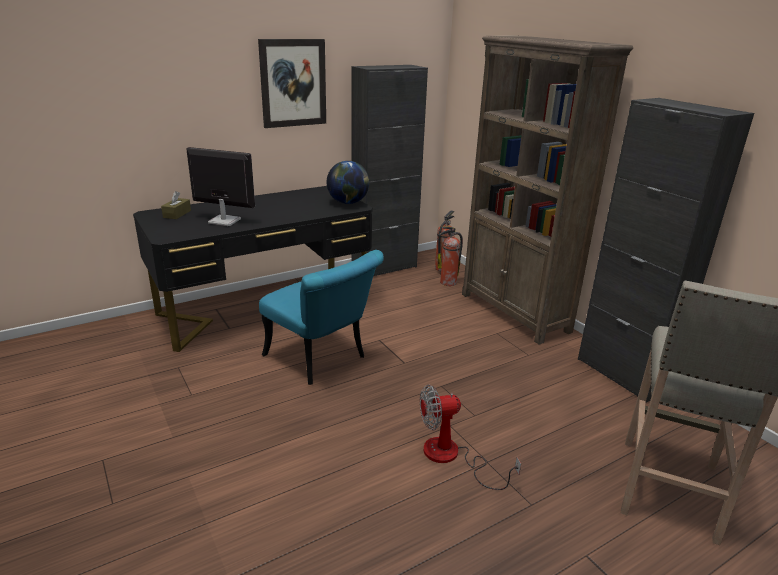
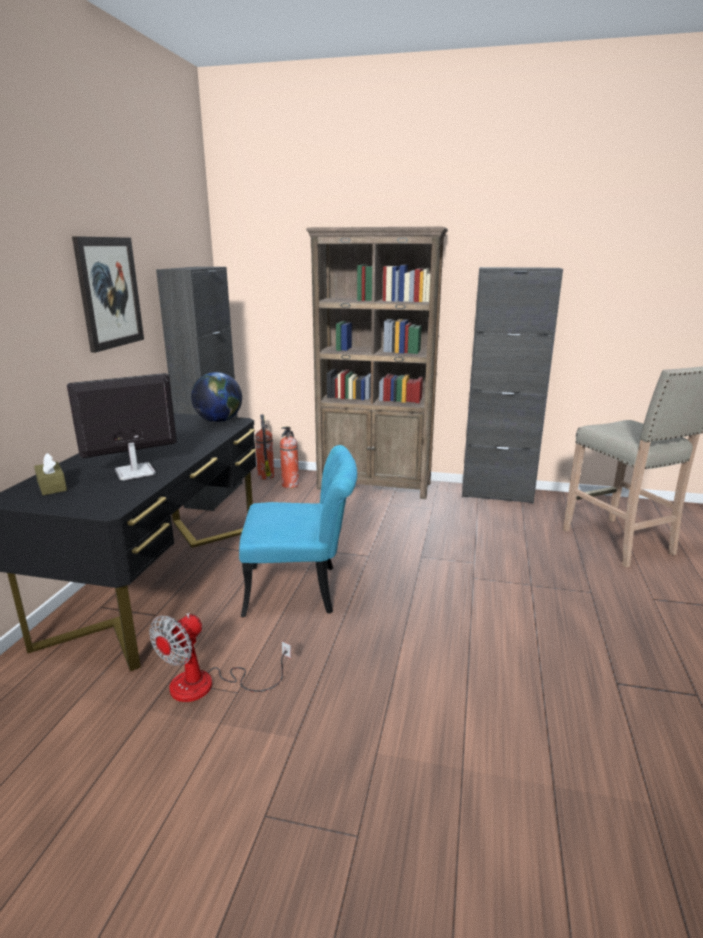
camera: 45 degrees left, 5 degrees down
(452, 457) = (510, 595): fan -> fan (207, 685)

